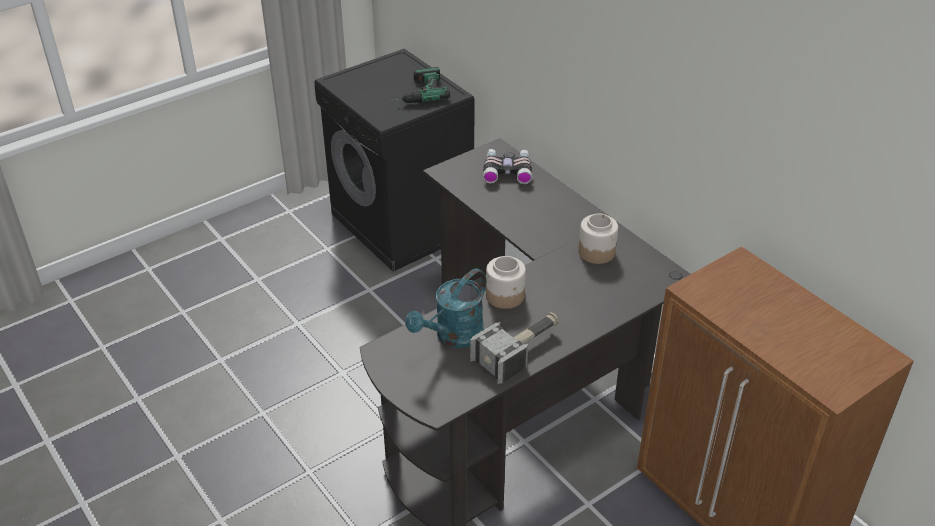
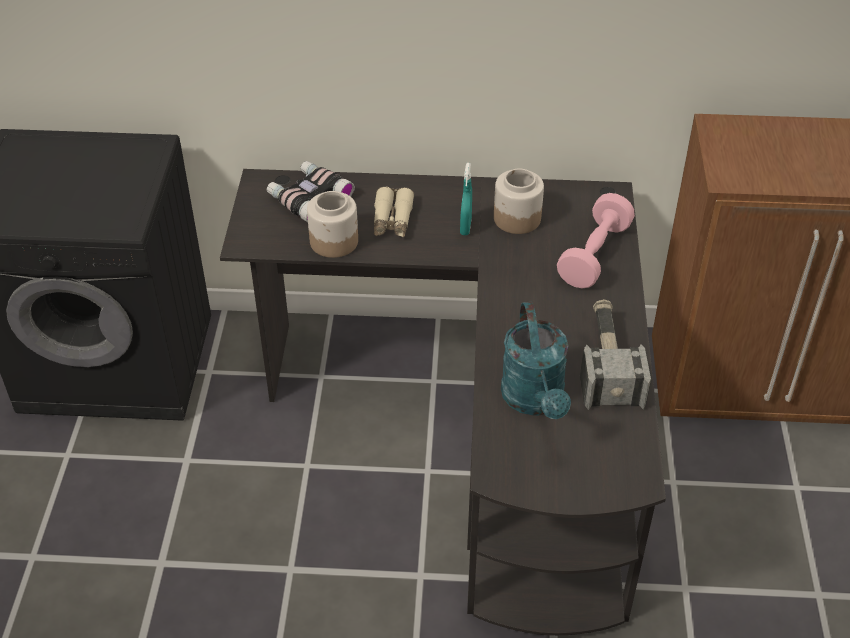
camera: 50 degrees left, 5 degrees up
(416, 92) = (106, 170): power drill -> none
(505, 296) = (512, 322): jar -> jar (334, 241)
(530, 208) = (392, 220): none -> beige binoculars
(561, 237) = (465, 227): none -> turquoise spray bottle
(607, 299) = (594, 255): none -> pink dumbbell

